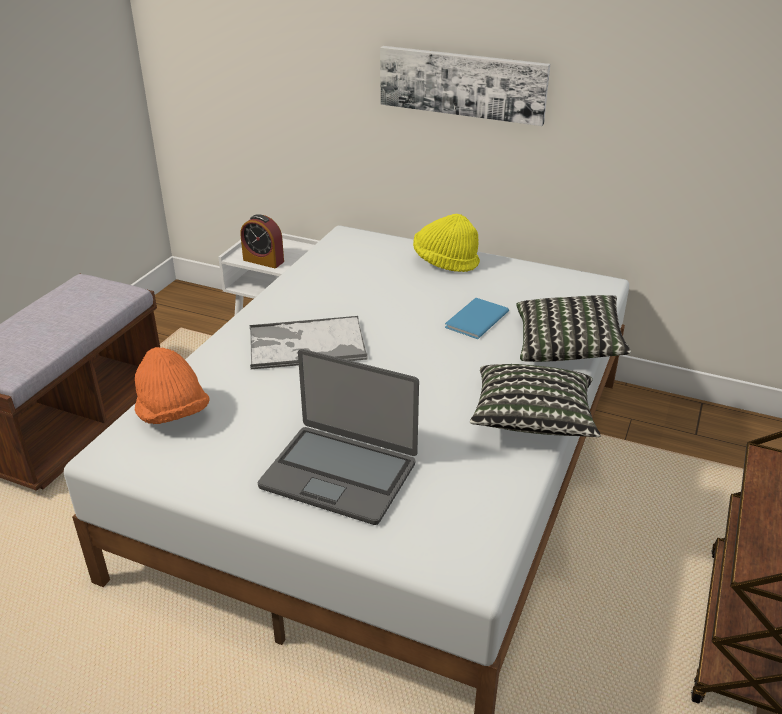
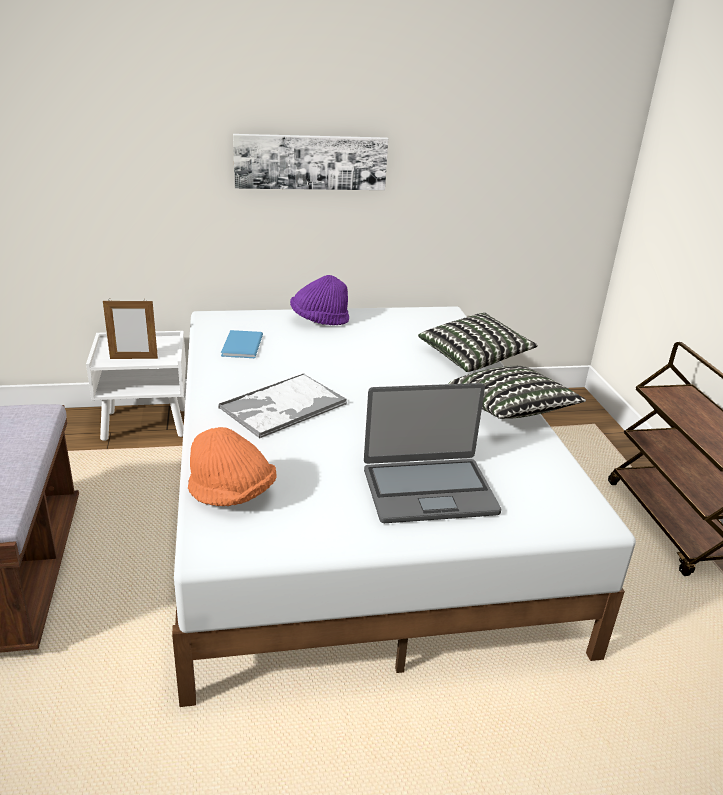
camera: 35 degrees left, 5 degrees down
(263, 261) = (134, 358): alarm clock -> picture frame
(445, 262) = (319, 320): yellow hat -> purple hat
(474, 320) = (391, 355): blue book -> blue book (240, 346)

